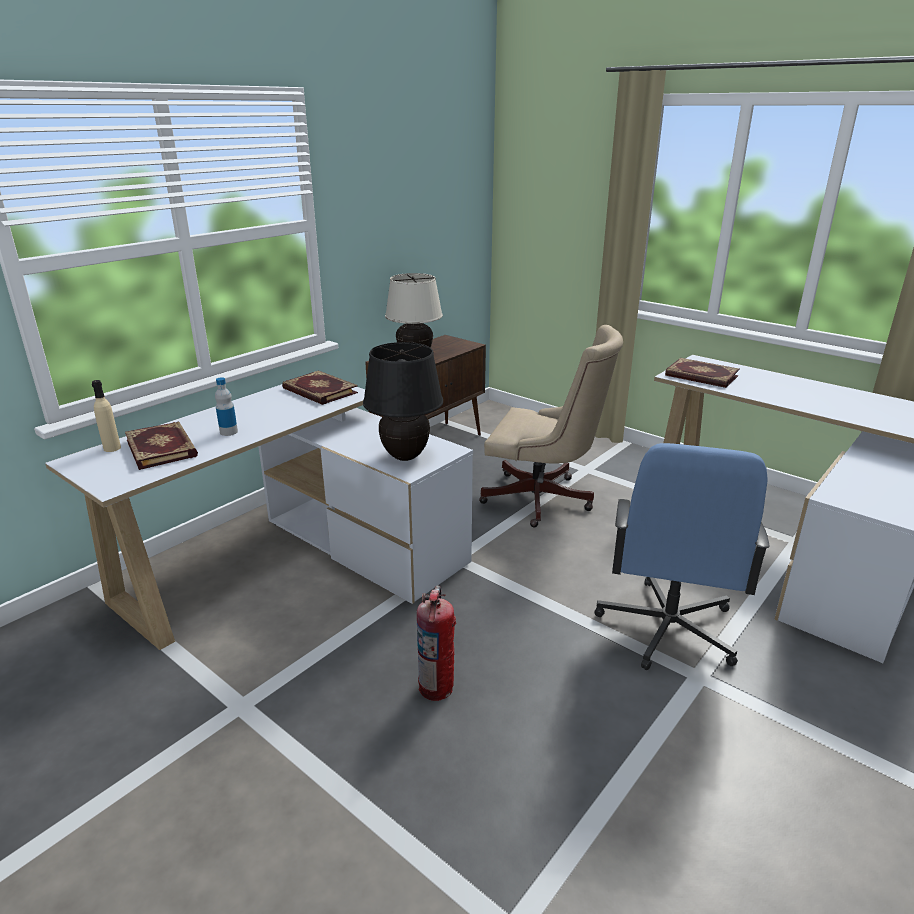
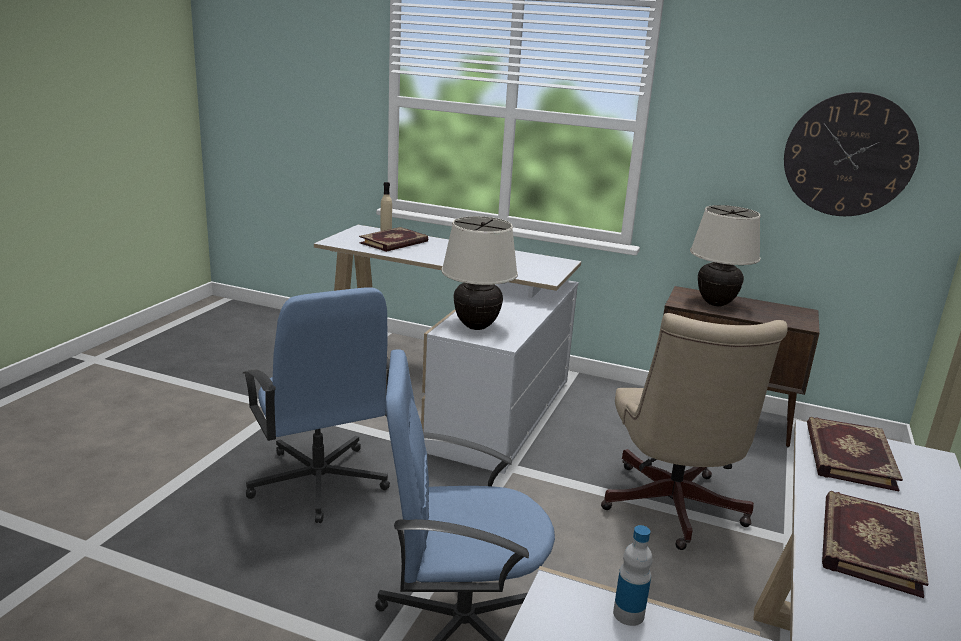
camera: 70 degrees right, 5 degrees down
(228, 432) = (432, 253): bottle -> bottle (628, 614)
(319, 391) = (538, 266): book -> book (867, 545)
(405, 456) = (476, 326): black table lamp -> beige table lamp
(437, 687) = (318, 483): fire extinguisher -> blue office chair
(438, 212) = (849, 155): none -> wall clock

